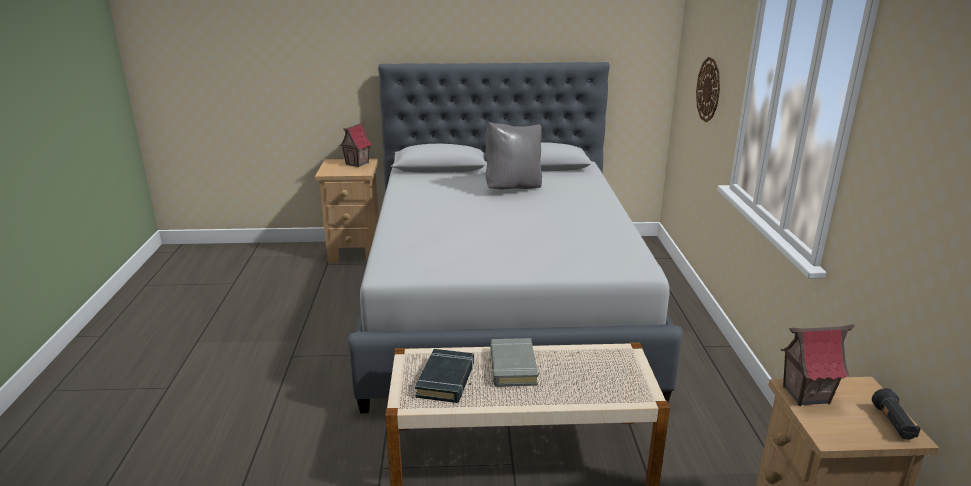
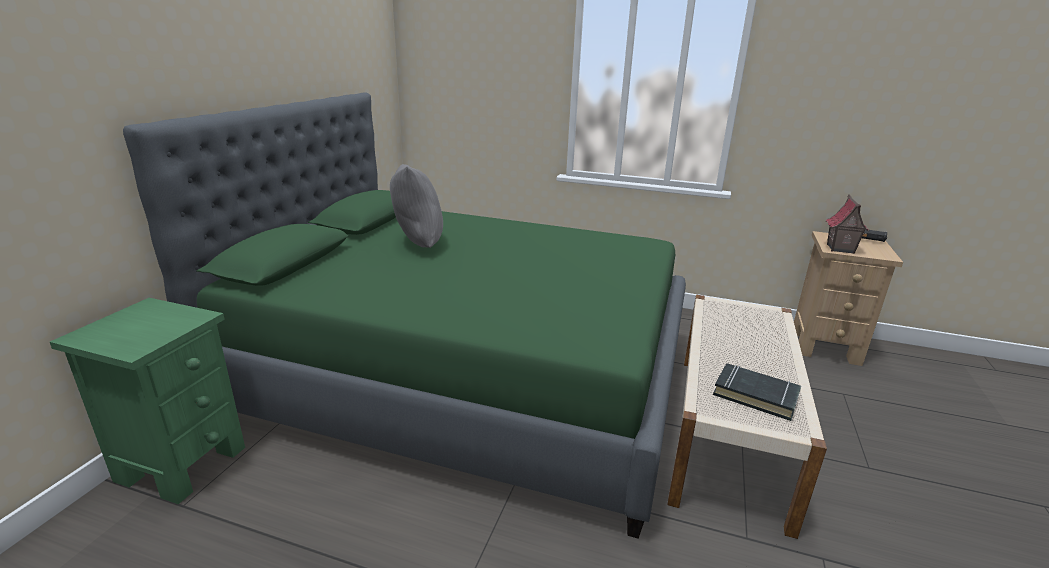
camera: 70 degrees left, 0 degrees up
(355, 252) = (184, 463): beige nightstand -> green nightstand
(357, 163) = (142, 315): toy house -> none
(502, 306) = (467, 374): grey bed -> green bed
(512, 366) = (731, 355): grey book -> none
(708, 89) = (491, 101): wall clock -> none

